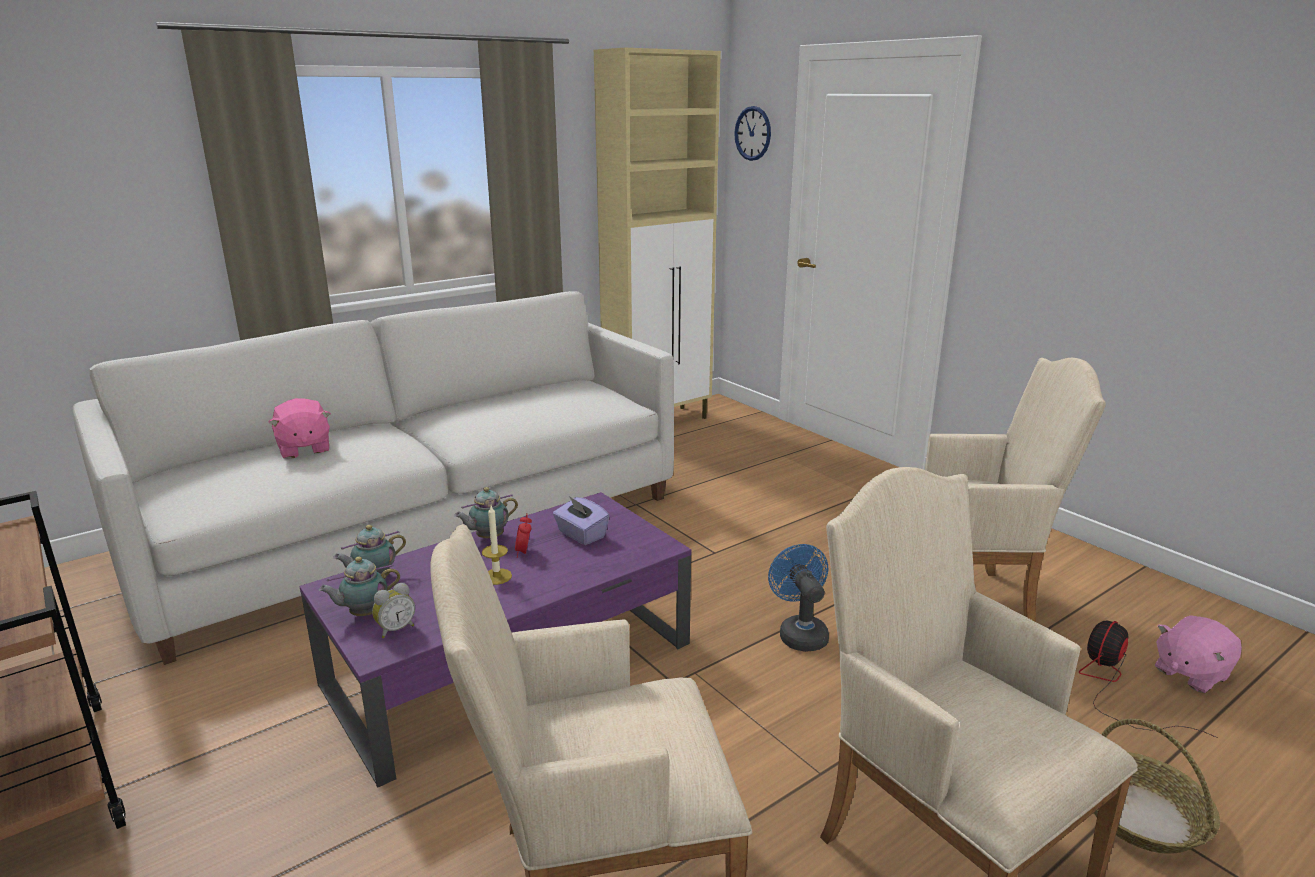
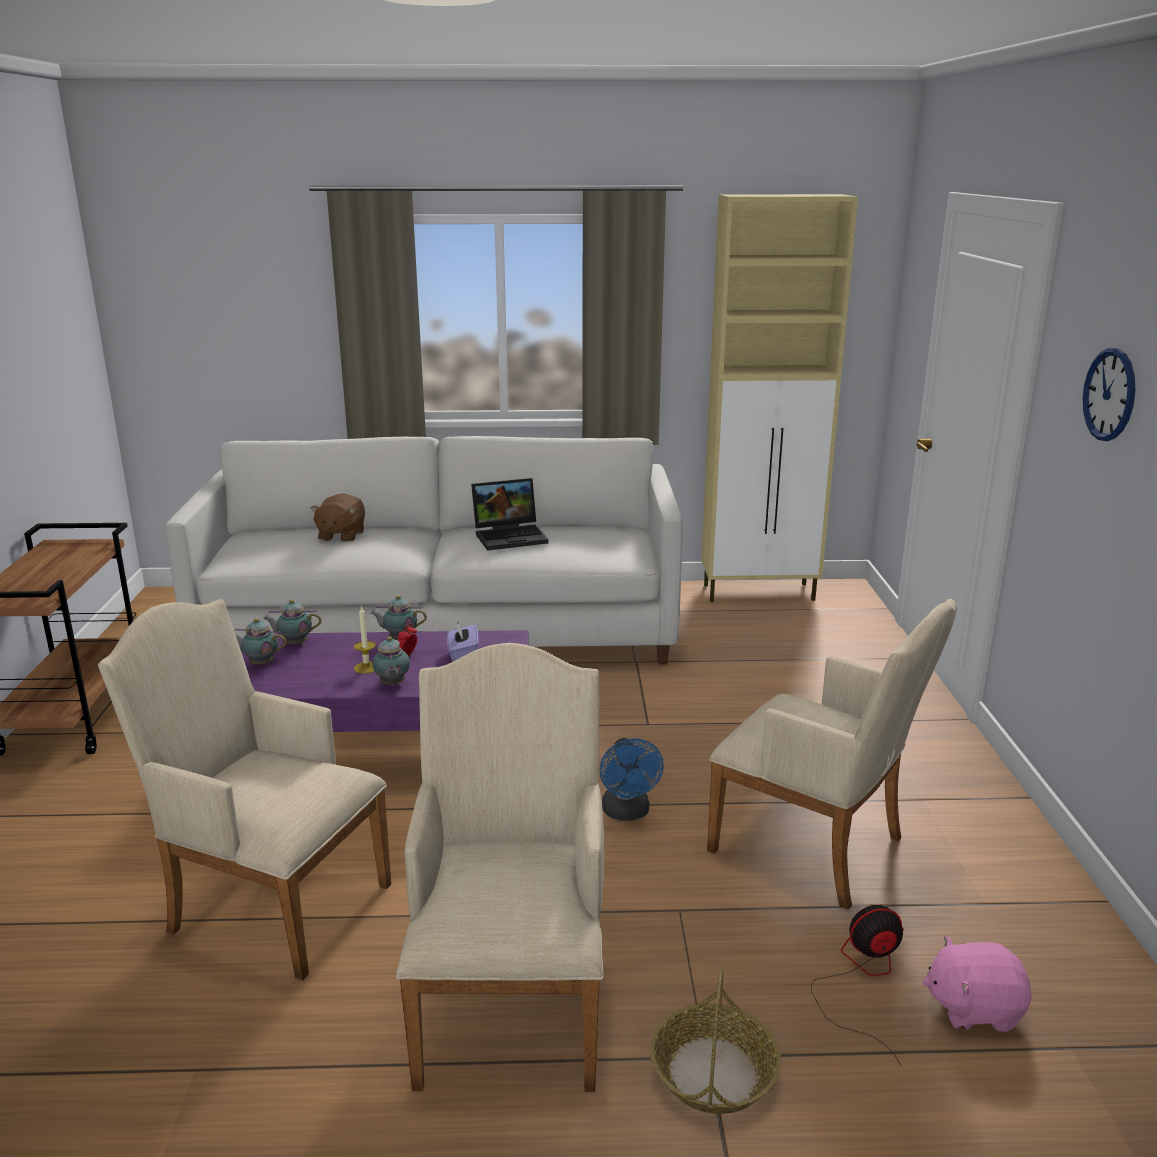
camera: 35 degrees right, 0 degrees up
(304, 449) = (341, 536): pink plush toy -> brown plush toy
(395, 629) = (264, 679): alarm clock -> none
(498, 408) = (511, 536): none -> laptop
(551, 584) = (392, 684): none -> teapot
(753, 133) = (912, 286): wall clock -> wall clock (1109, 394)
(799, 633) = (627, 813): blue fan -> blue fan turned 150 degrees clockwise

